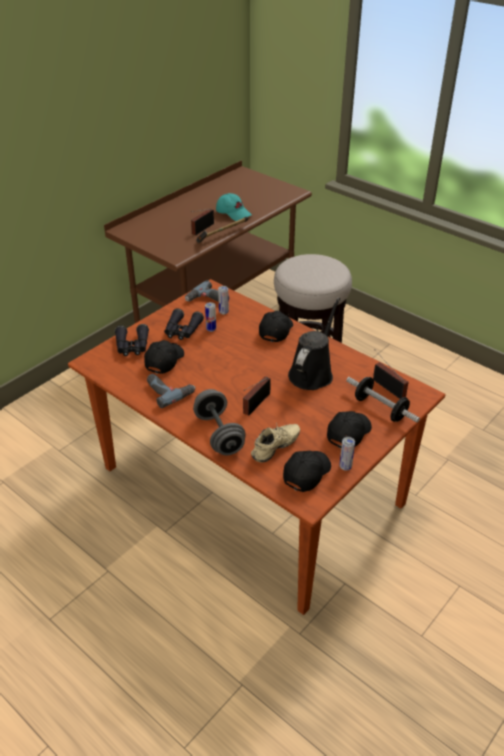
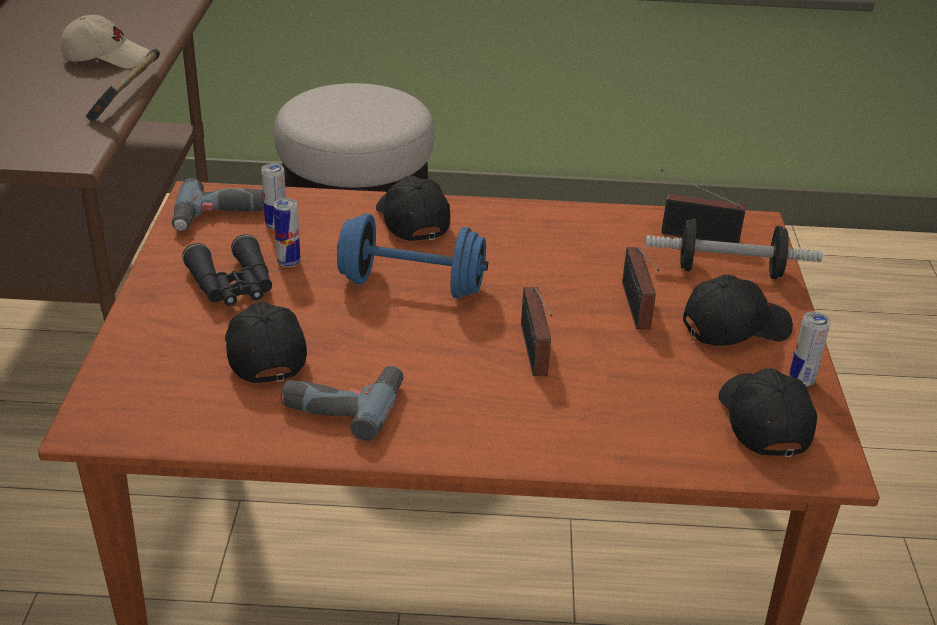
camera: 40 degrees left, 5 degrees down
(132, 346) = (159, 355): black binoculars -> none
(201, 229) = (71, 98): radio -> radio (635, 308)
(219, 434) = (538, 432): grey dumbbell -> none
(233, 213) = (106, 57): turquoise cap -> beige cap
(243, 357) = (411, 285): none -> blue dumbbell
(276, 449) = (665, 407): beige shoe -> none
(312, 373) = (559, 261): black watering can -> none
(348, 433) = (735, 327): black cap -> black cap turned 75 degrees clockwise

